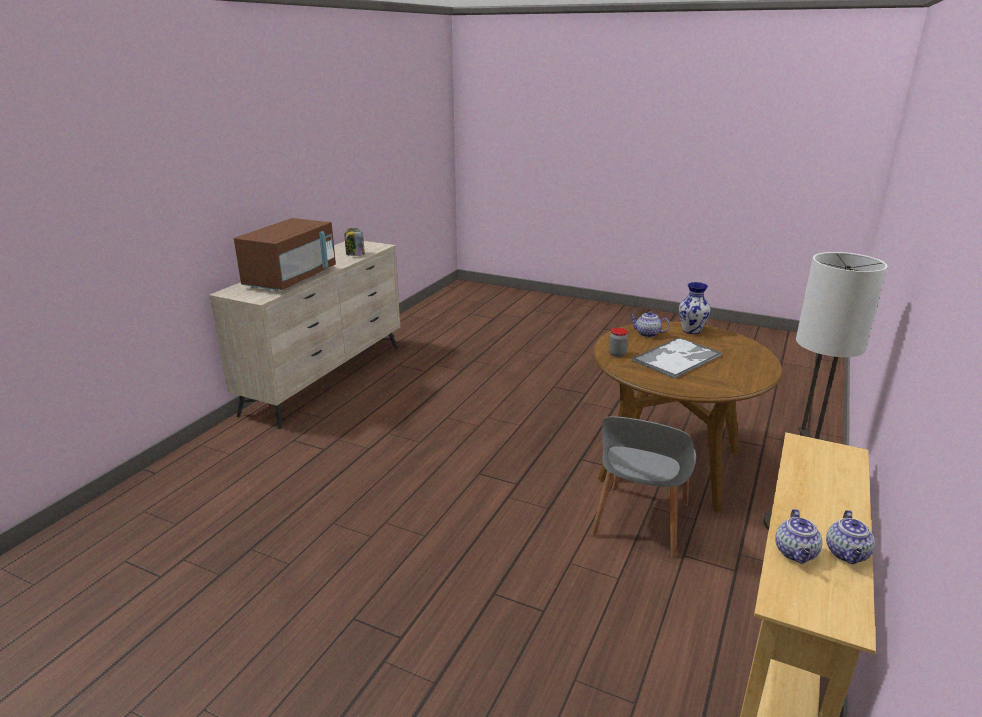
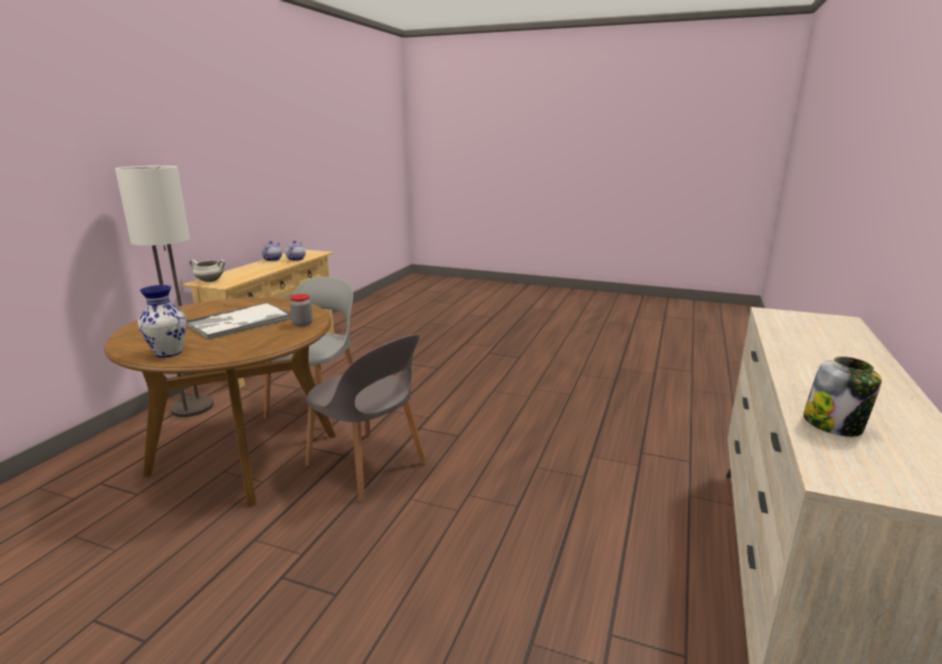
camera: 175 degrees right, 5 degrees down
(291, 279) = (809, 345): brown microwave -> none
(557, 449) = (367, 466): none -> grey chair
(647, 334) = (238, 346): teapot -> none
(837, 455) = (209, 281): none -> white cooking pot

